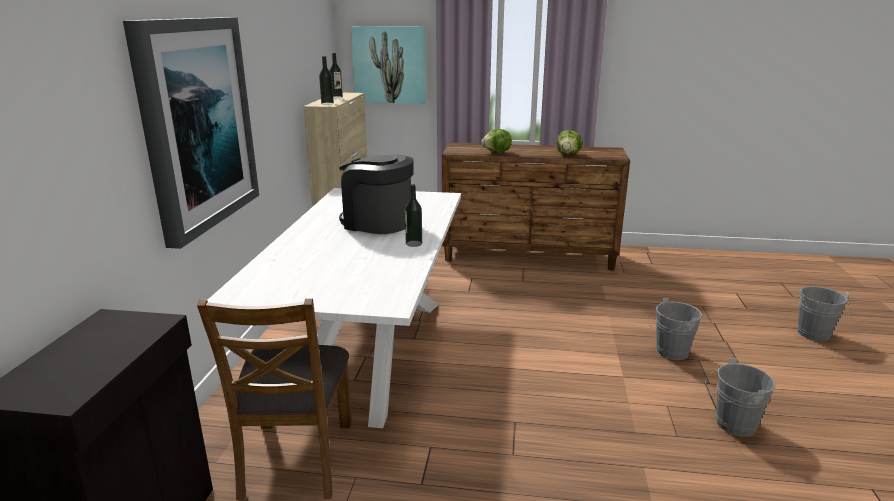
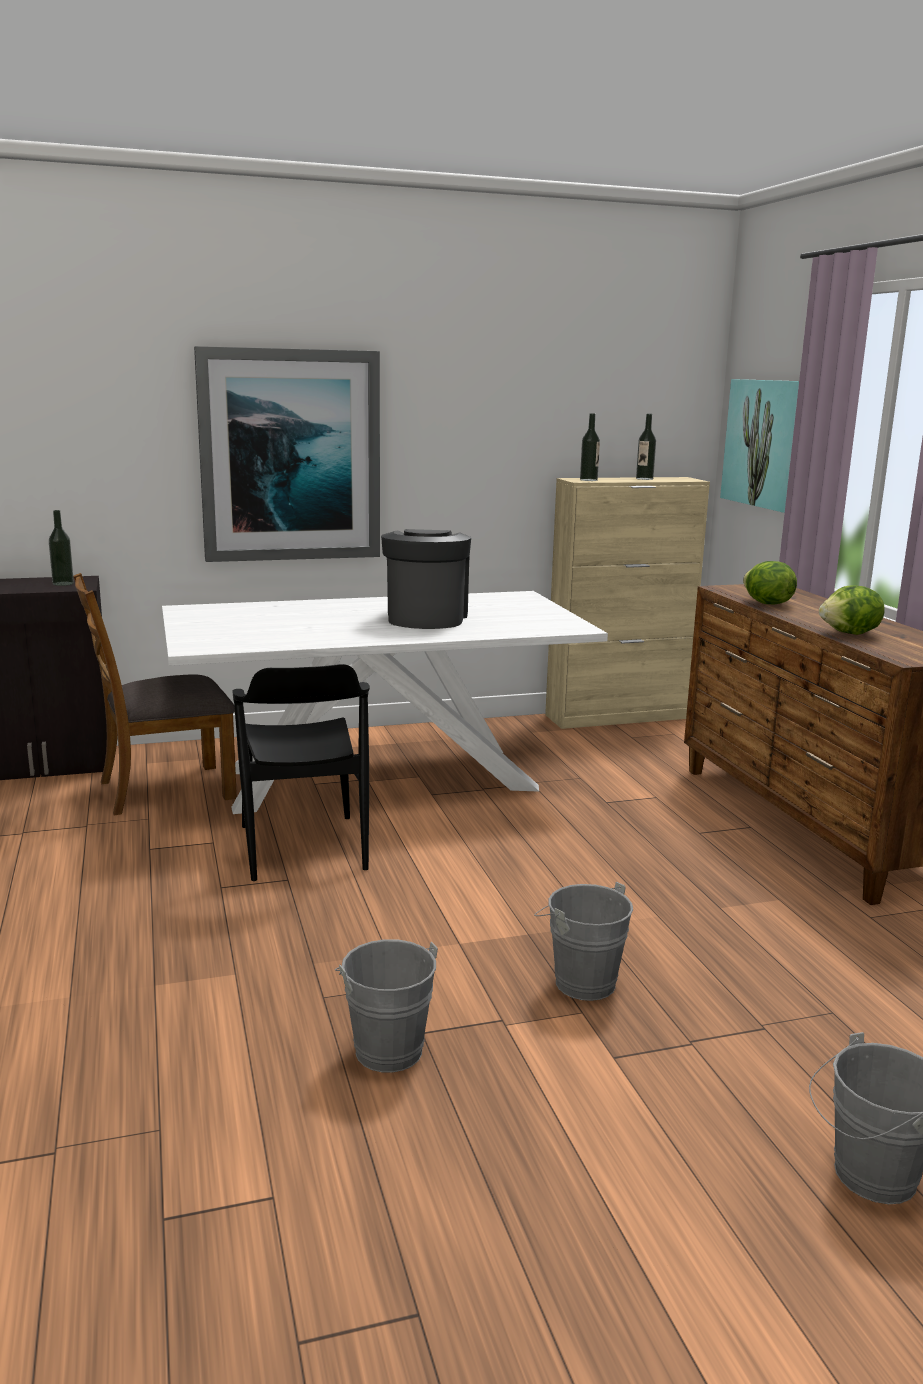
camera: 65 degrees right, 5 degrees down
(414, 243) = (373, 636): bottle -> bottle (63, 583)
(466, 405) = (303, 847): none -> black chair

